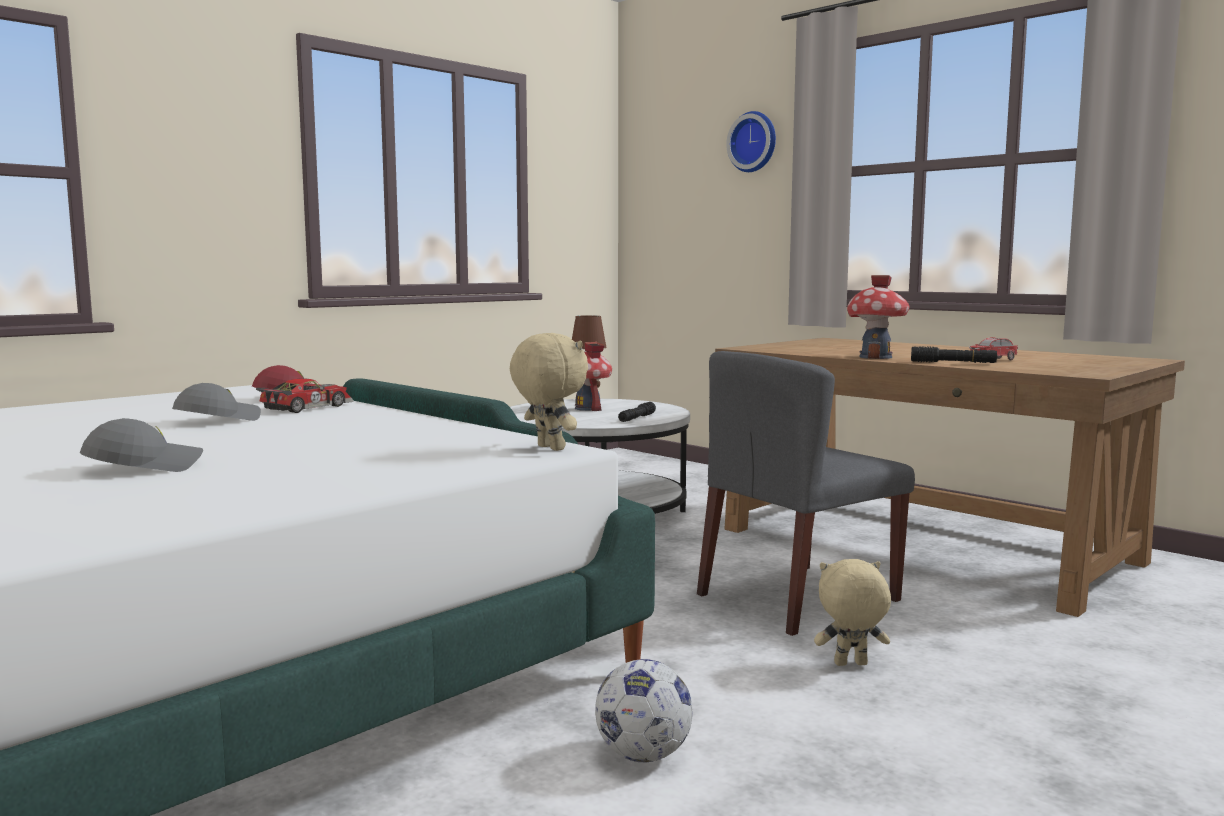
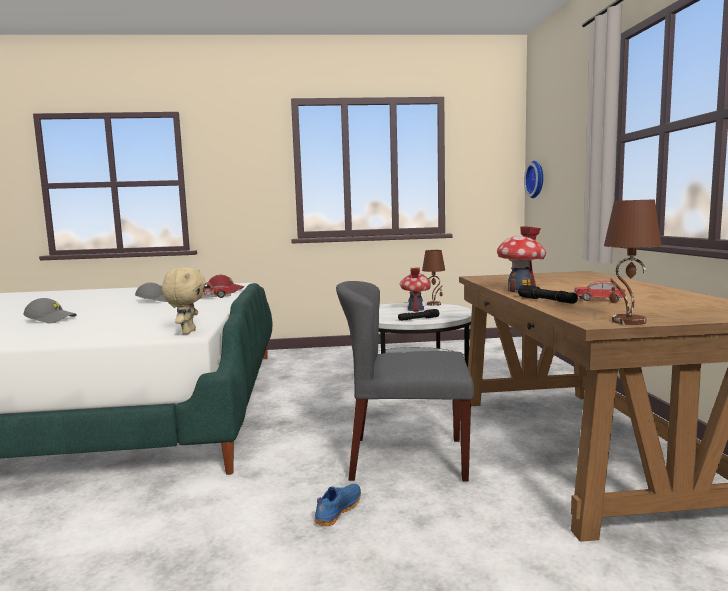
camera: 40 degrees right, 0 degrees up
(643, 755) = (141, 515): football -> none
(754, 142) = (579, 121): wall clock -> wall clock (536, 179)
(850, 665) = (337, 510): beige plush toy -> blue shoe
(1103, 372) = (627, 321): none -> brown table lamp

